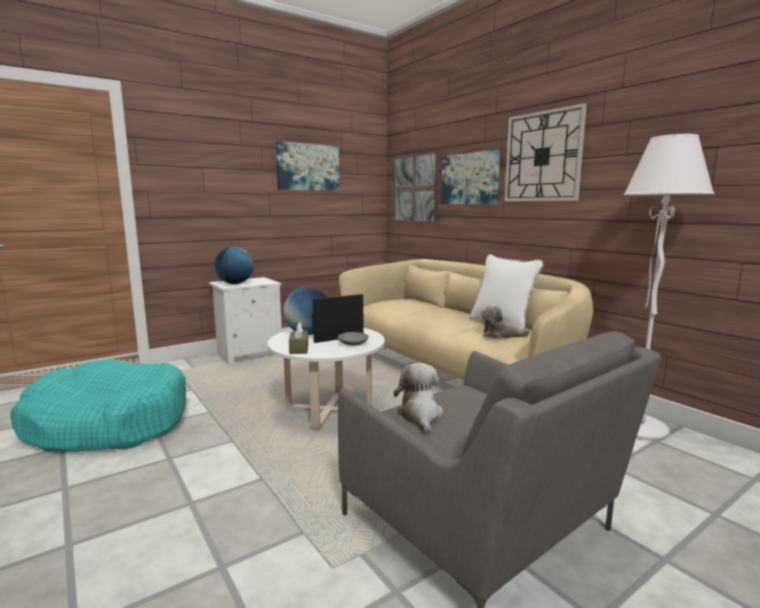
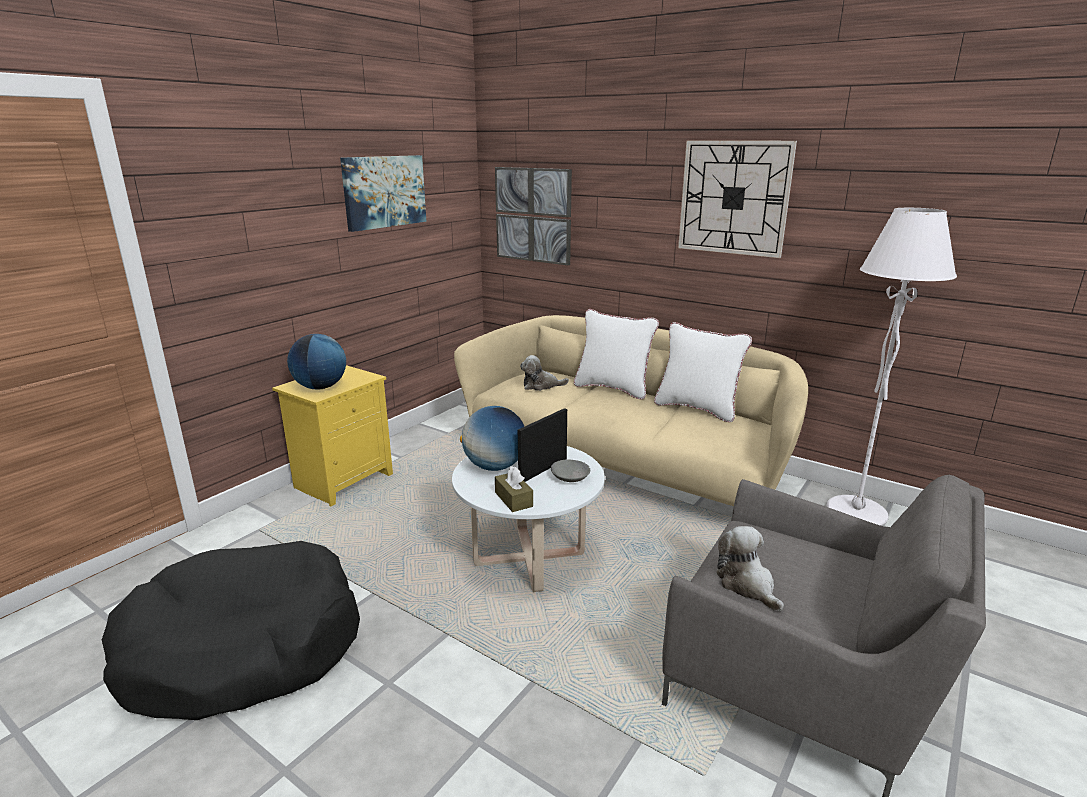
camera: 20 degrees left, 10 degrees up
(109, 424) = (243, 648): turquoise dog bed -> black dog bed
(250, 355) = (343, 480): white nightstand -> yellow nightstand
(447, 309) = (613, 388): none -> white pillow
(470, 179) = (623, 212): picture -> none
(501, 335) = (711, 429): plush toy -> plush toy (541, 386)

